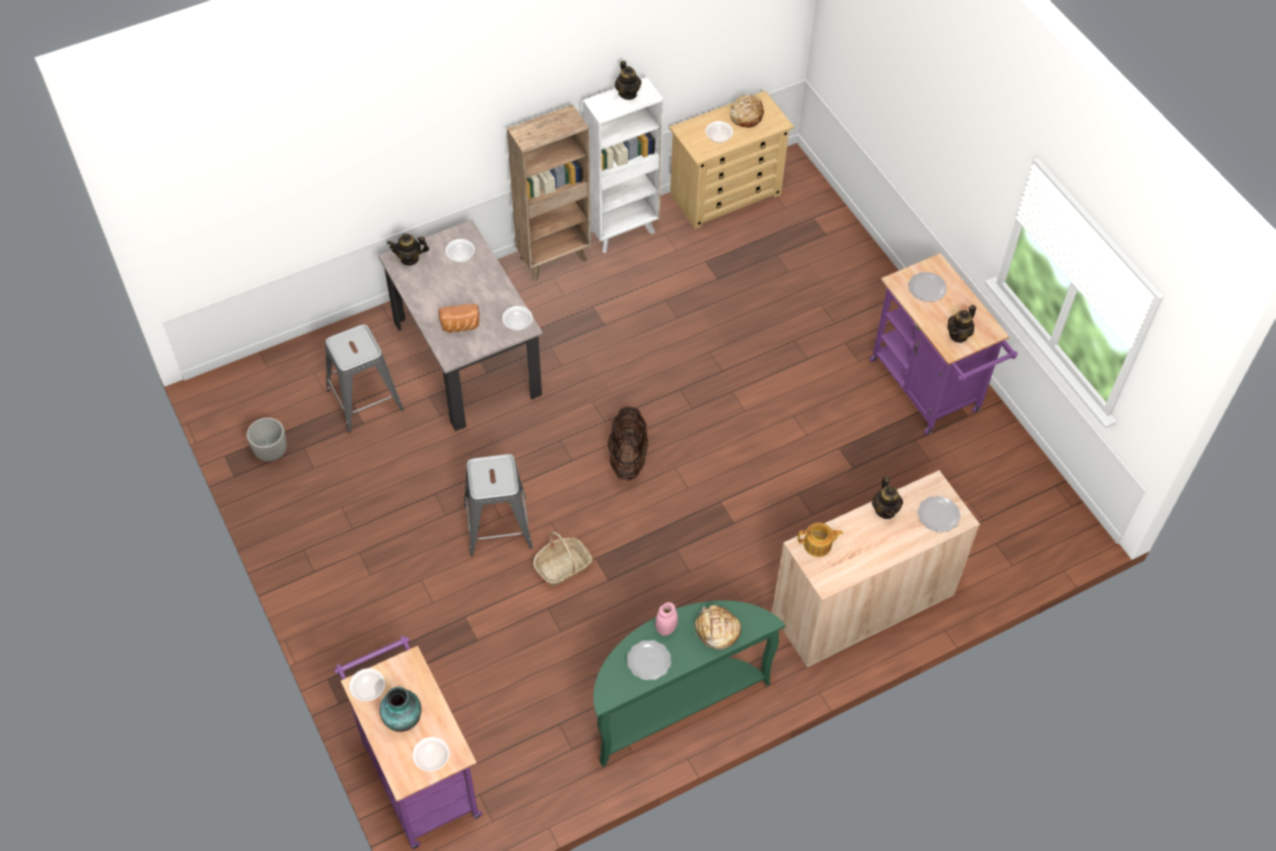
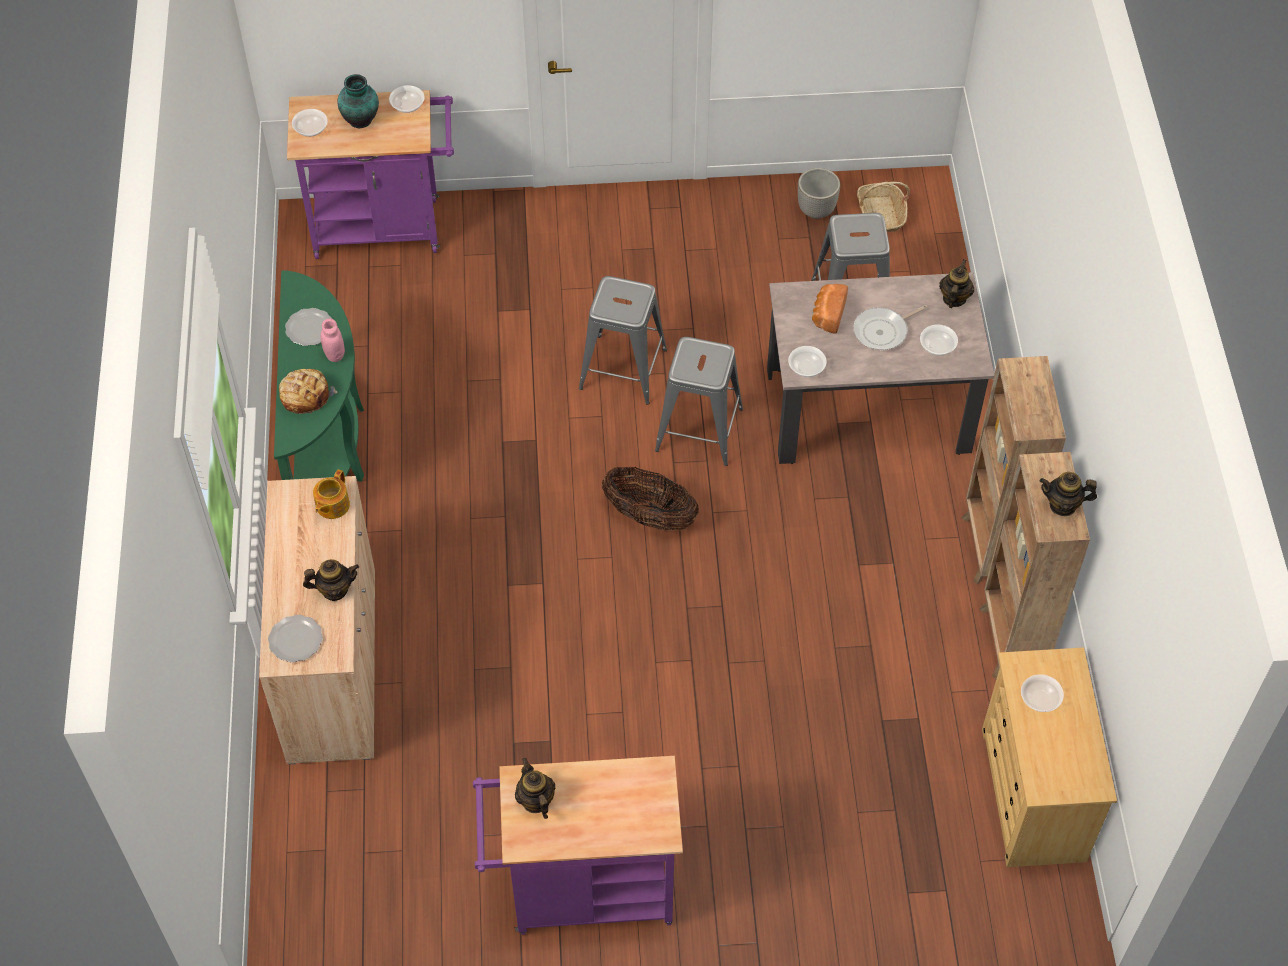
camera: 115 degrees right, 0 degrees up
(461, 290) = (883, 331): none -> frying pan
(534, 454) = (699, 430): none -> grey stool
(563, 566) = (541, 408): basket -> basket (880, 215)
(623, 231) = (1011, 642): white bookcase -> brown bookcase
(746, 115) = (1071, 752): bread -> none
(885, 510) = (334, 590): teapot -> teapot turned 150 degrees clockwise
(927, 288) = (629, 802): plate -> none

